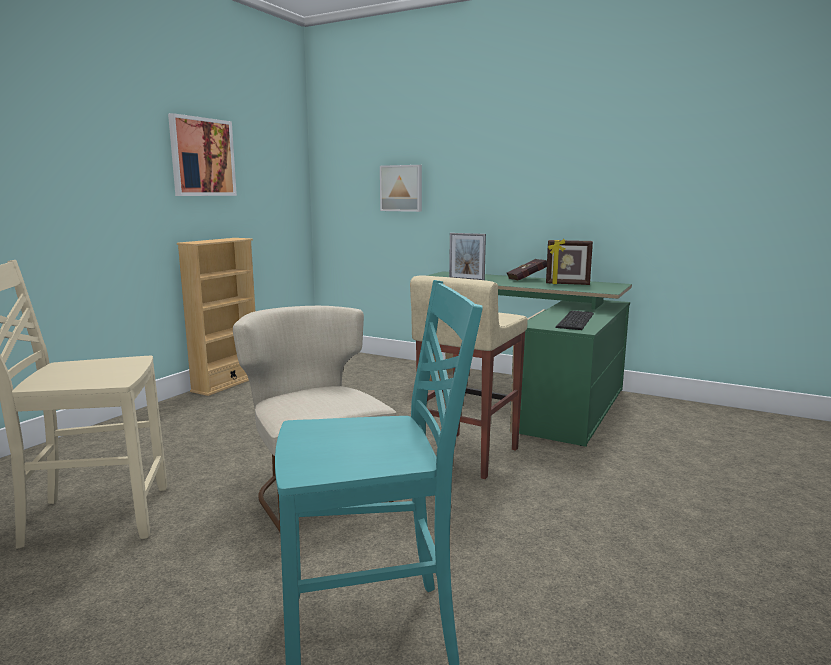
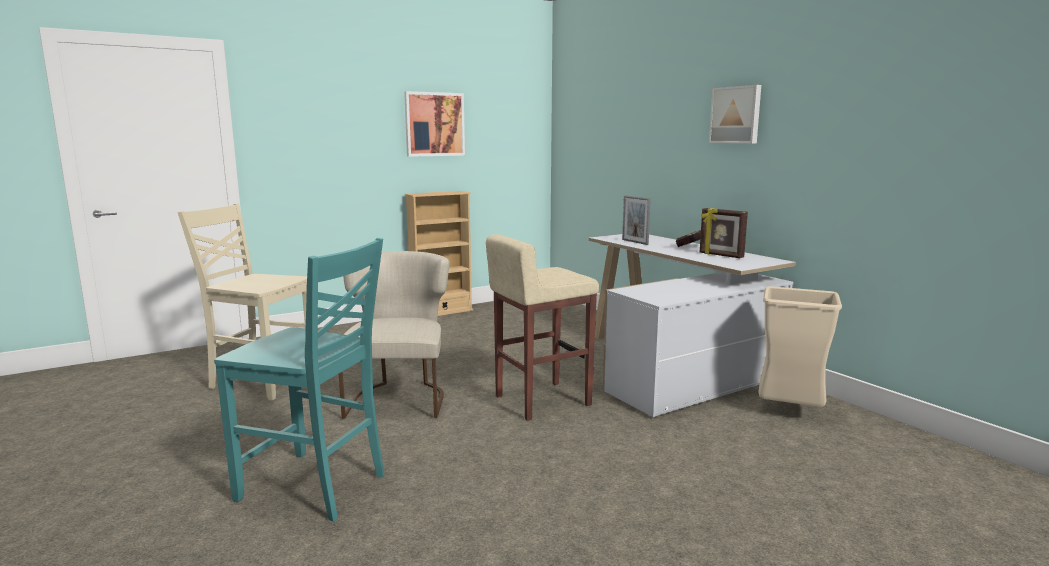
camera: 30 degrees right, 0 degrees up
(401, 188) = (612, 149): picture -> picture (736, 115)
(527, 396) = (673, 365): green desk -> white desk
(577, 320) = (679, 292): keyboard -> none
(668, 418) = (790, 414): none -> beige trash can

